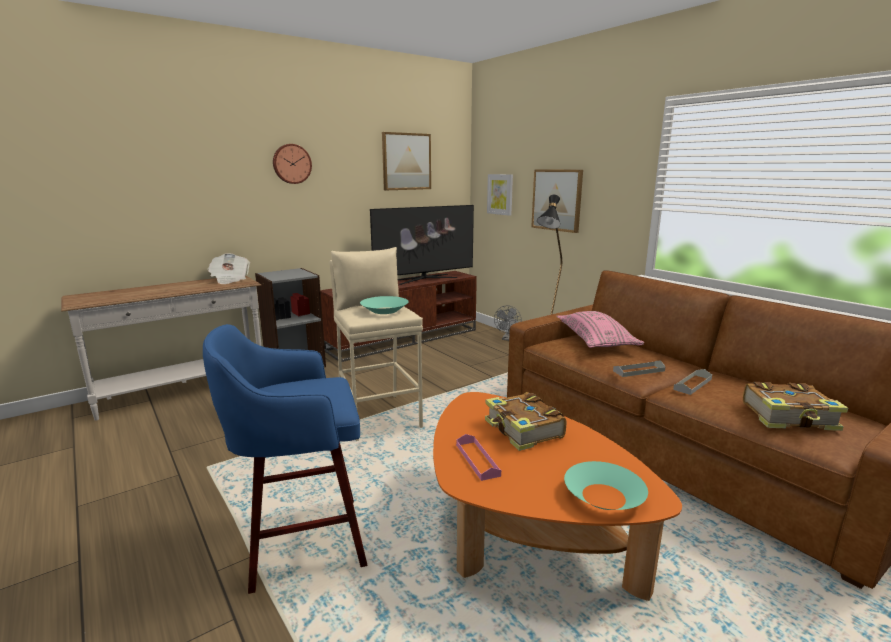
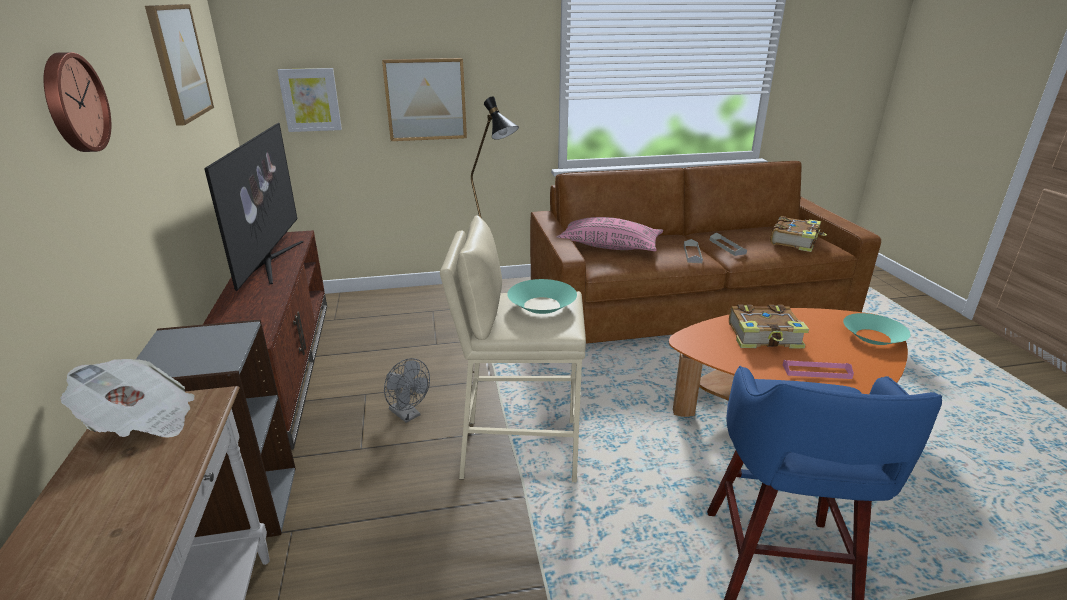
camera: 65 degrees left, 10 degrees up
(507, 339) = (386, 296): grey fan -> grey fan (408, 415)

